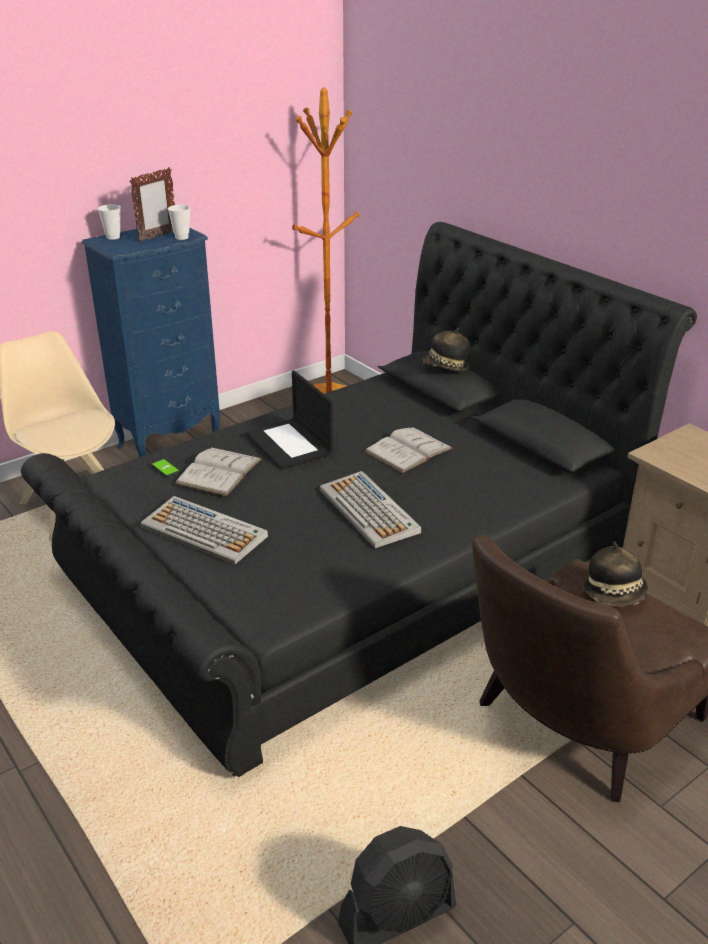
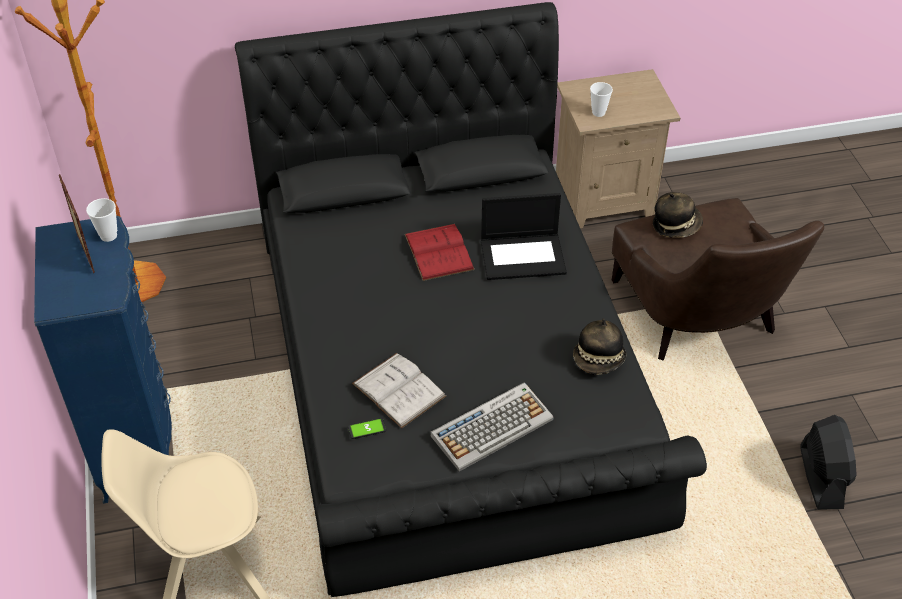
camera: 65 degrees left, 15 degrees up
(113, 237) = (53, 293): cup -> cup (598, 112)
(290, 444) = (379, 325): laptop -> laptop (523, 256)
(370, 511) = (522, 310): keyboard -> none
(408, 450) = (439, 252): white book -> red book
(445, 368) = (353, 169): hat -> hat (599, 360)

